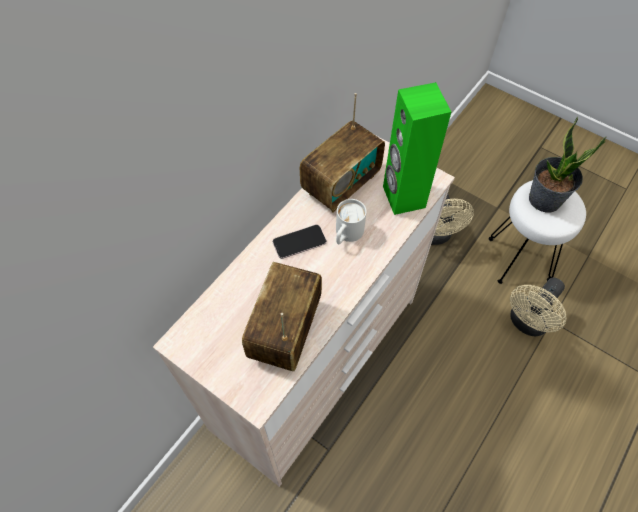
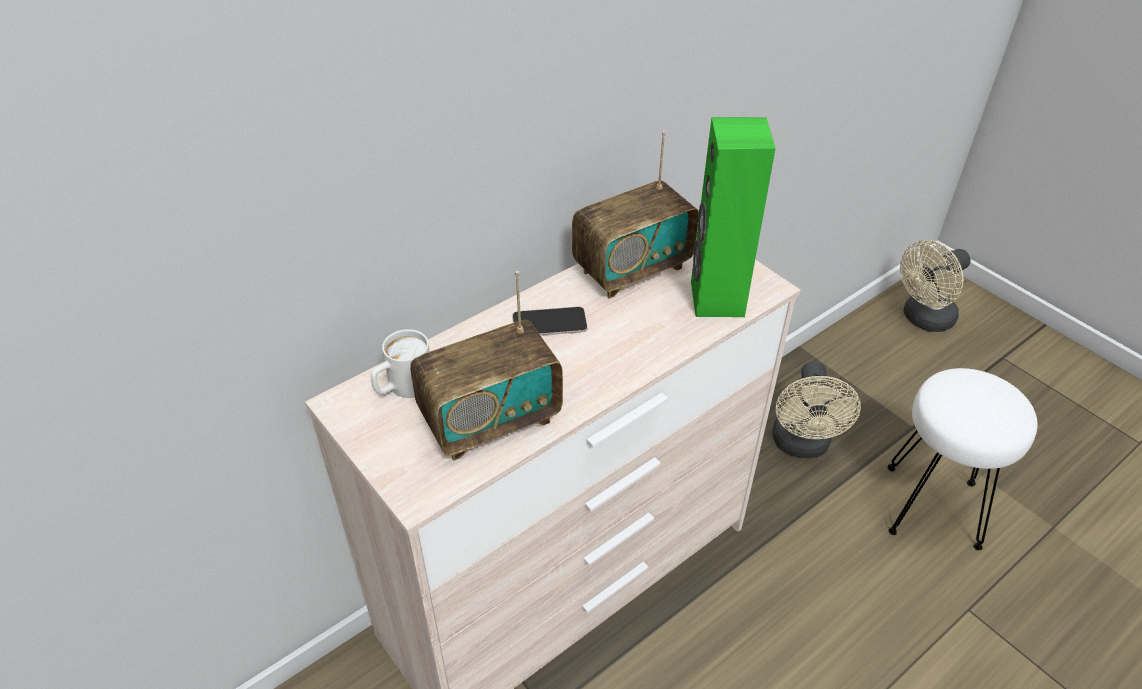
camera: 15 degrees right, 15 degrees down
(286, 331) = (490, 421): radio -> radio turned 150 degrees counterclockwise
(346, 235) = (618, 327): white mug -> white mug (403, 387)
(526, 323) = (924, 603): beige fan -> beige fan (923, 319)
(544, 200) = (969, 396): potted plant -> none

